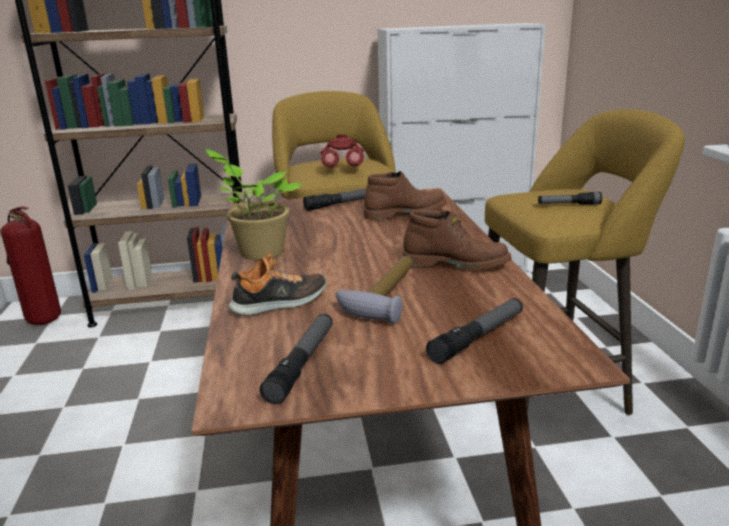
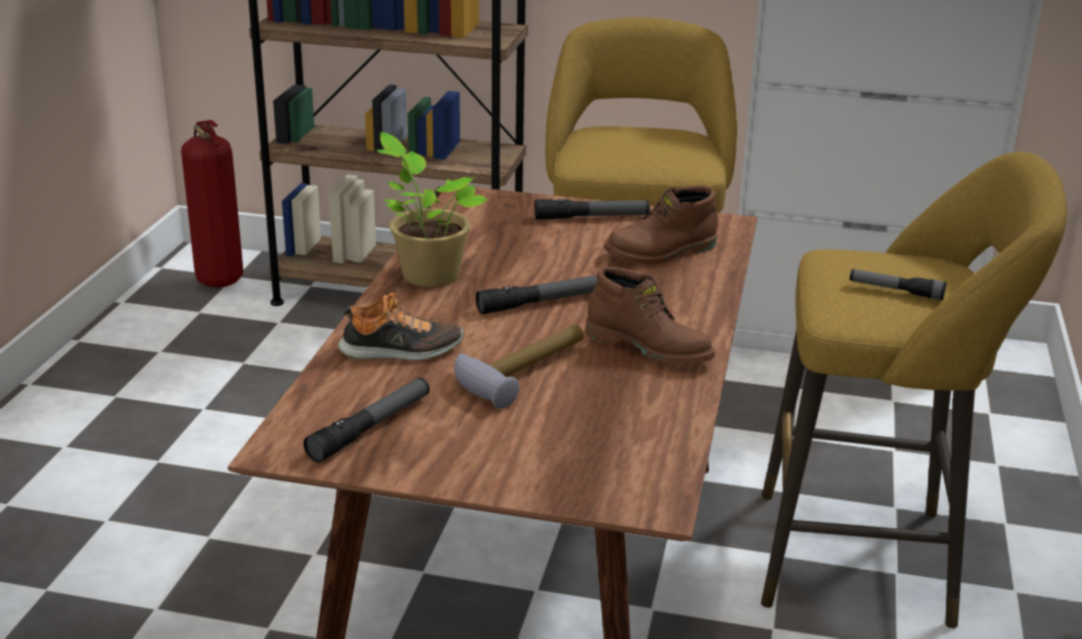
camera: 20 degrees right, 5 degrees up
(342, 169) = (637, 154): red binoculars -> none
(405, 213) = (661, 252): brown boot -> brown boot turned 150 degrees clockwise
(478, 337) = (577, 448): flashlight -> flashlight (540, 303)

